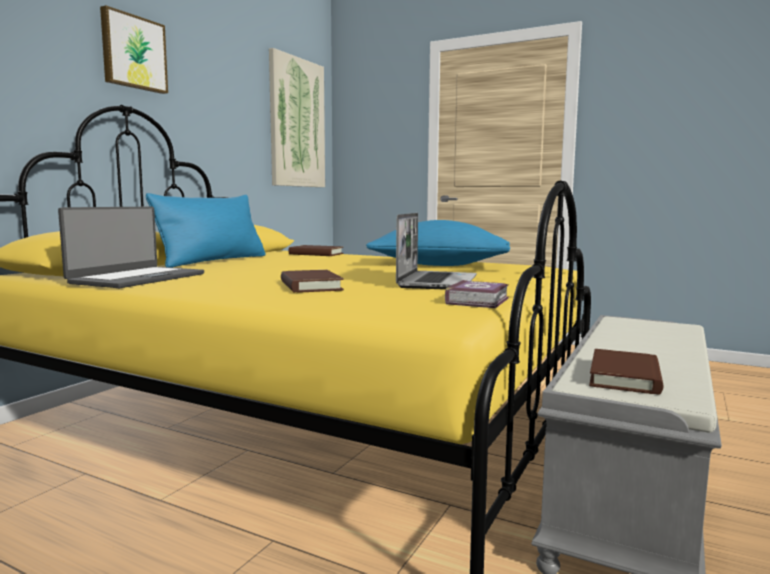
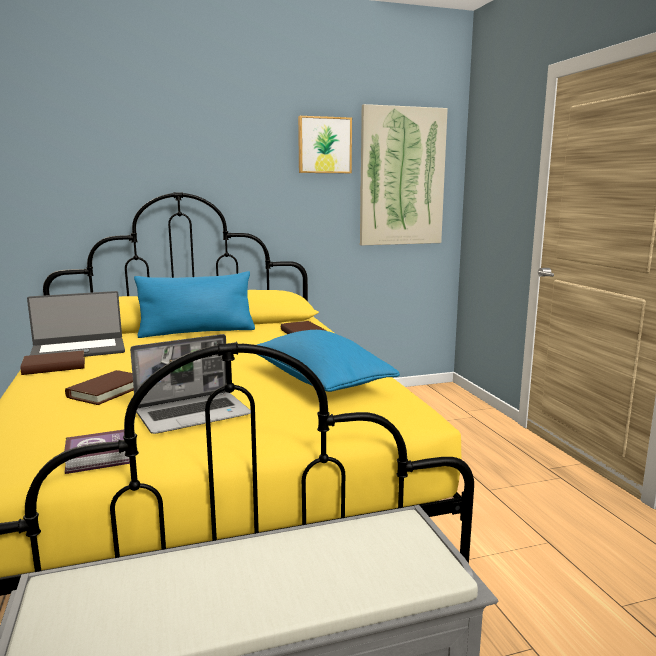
camera: 45 degrees right, 5 degrees up
(133, 52) = (194, 144): picture -> picture (324, 145)
(625, 377) = (107, 601): brown book -> brown book (54, 366)

